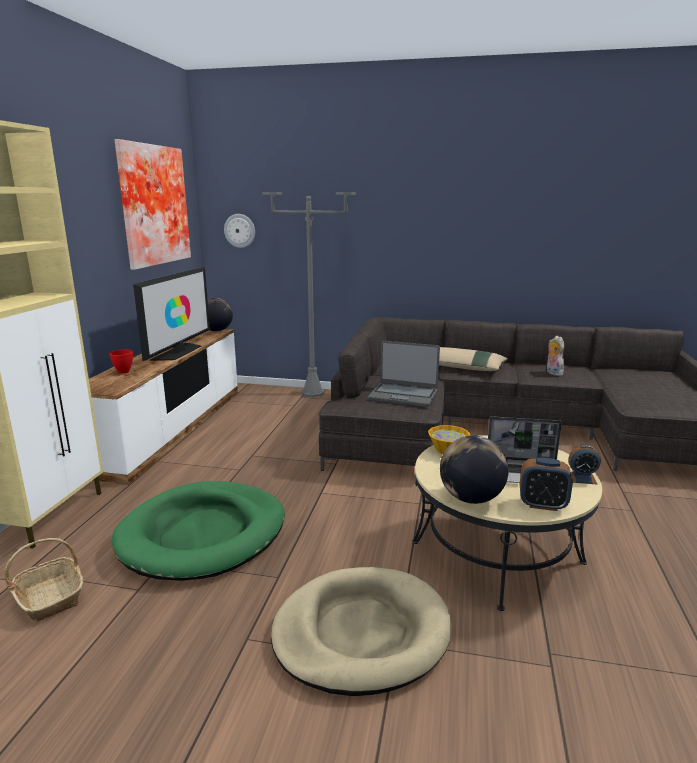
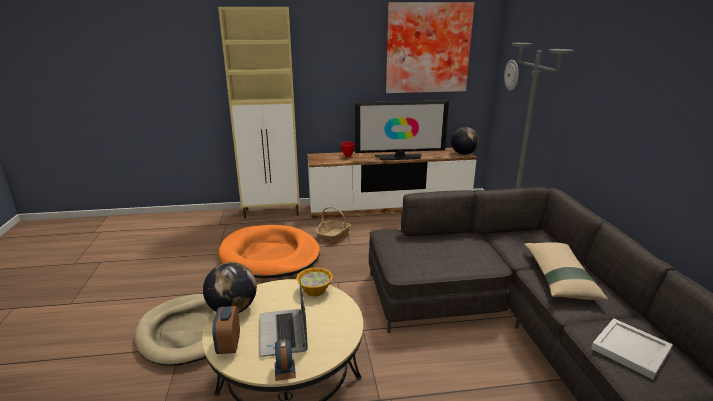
camera: 70 degrees right, 5 degrees up
(50, 597) = (209, 236): basket -> basket (334, 235)
(203, 534) = (270, 255): green dog bed -> orange dog bed
(403, 395) = (430, 255): laptop -> none
(552, 373) = (631, 350): plush toy -> white tray

